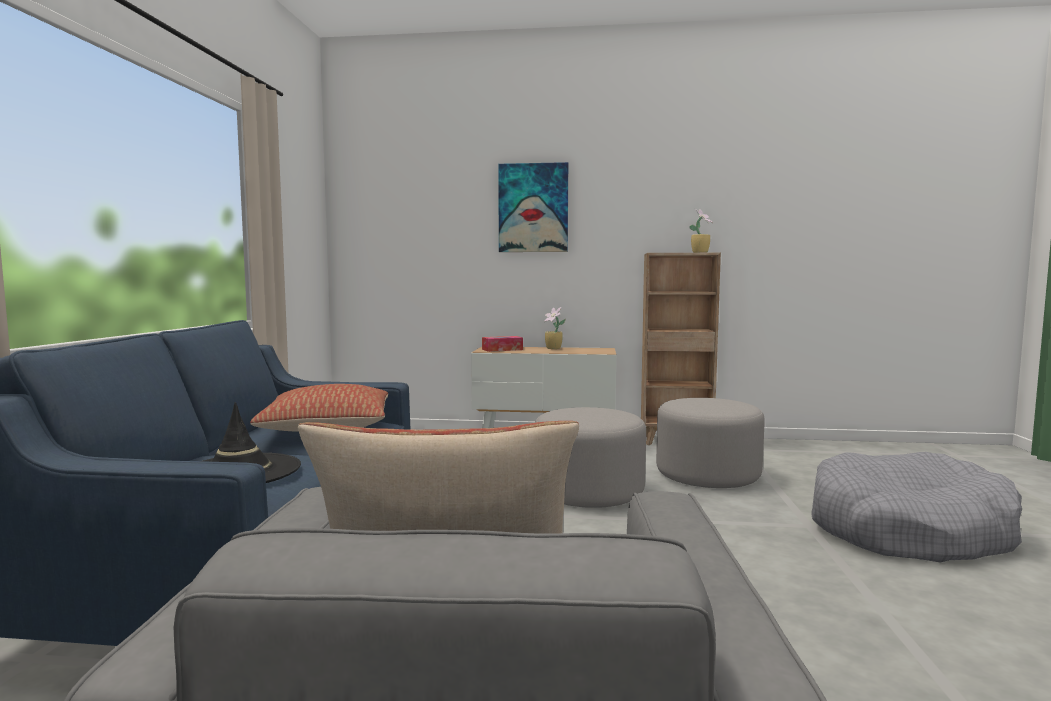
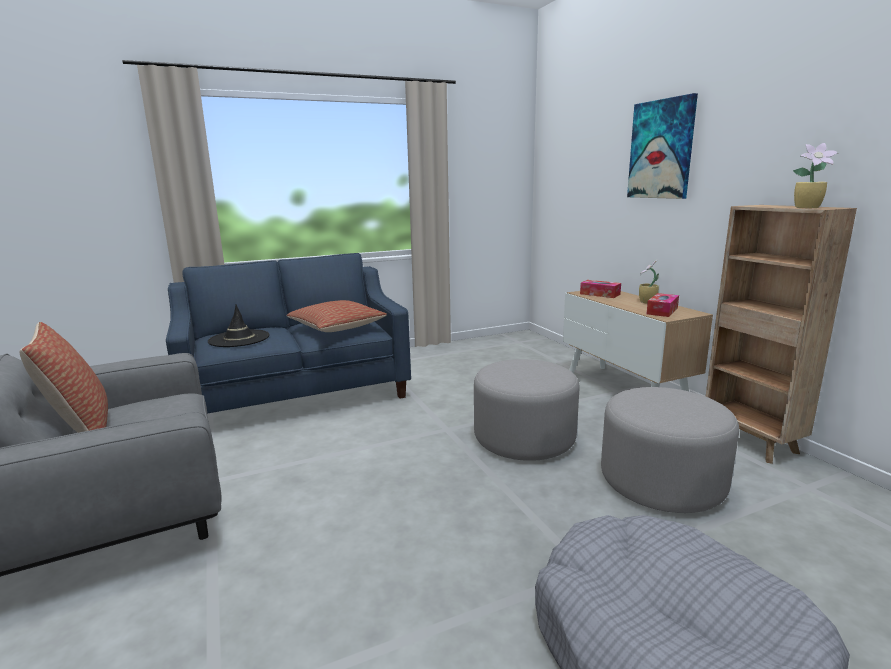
camera: 60 degrees right, 10 degrees up
(586, 350) = (662, 311): none -> tissue box

